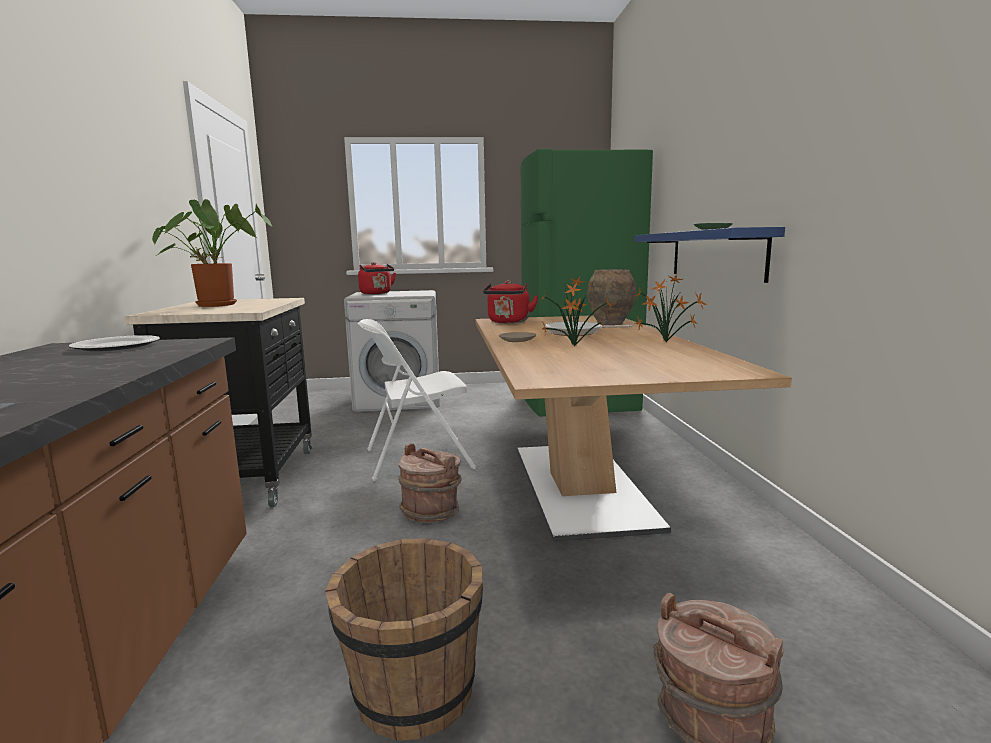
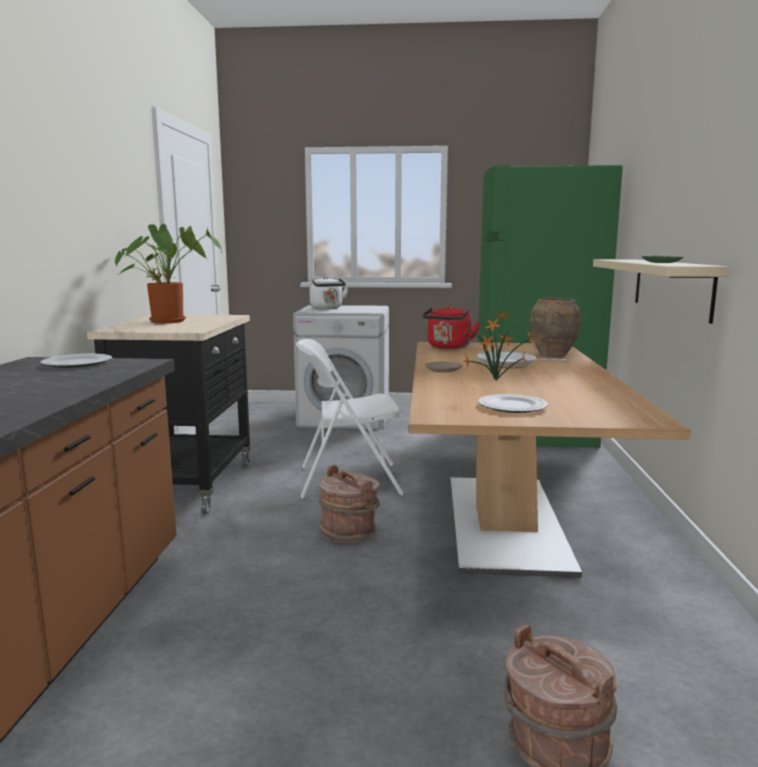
camera: 10 degrees right, 0 degrees up
(377, 293) = (327, 308): red kettle -> white kettle
(413, 693) = (294, 686): brown bucket -> none
(609, 367) = (513, 406): none -> plate
(667, 343) = (595, 382): potted plant -> none
(715, 254) = (671, 287): blue shelf -> beige shelf

